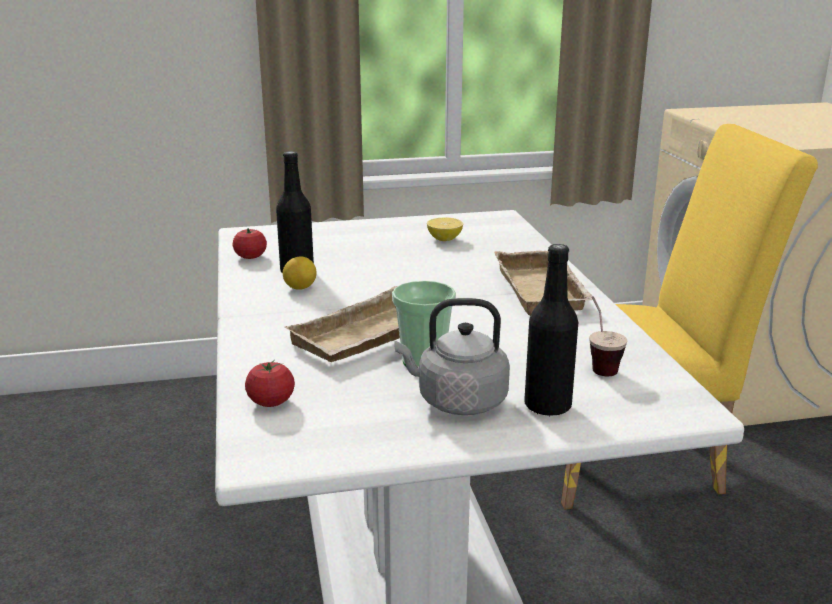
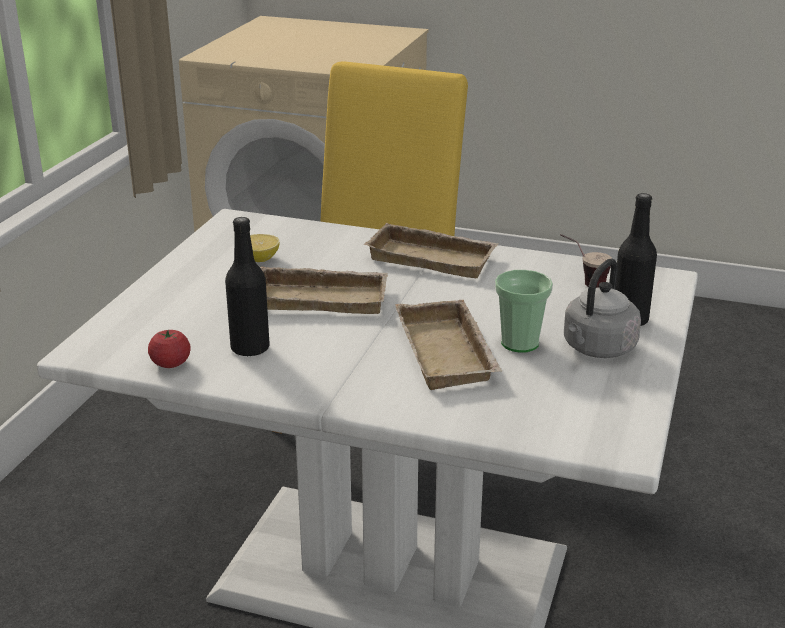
camera: 60 degrees left, 5 degrees up
(271, 402) = (535, 425): tomato -> none
(300, 288) = (298, 357): lemon -> none
(408, 272) = (323, 297): none -> beige tray

